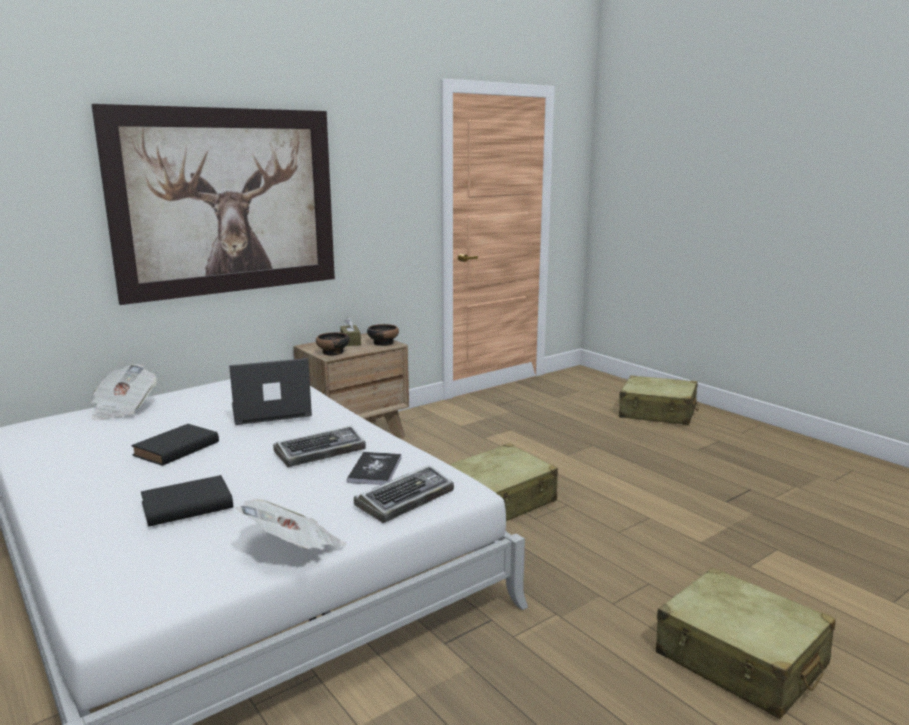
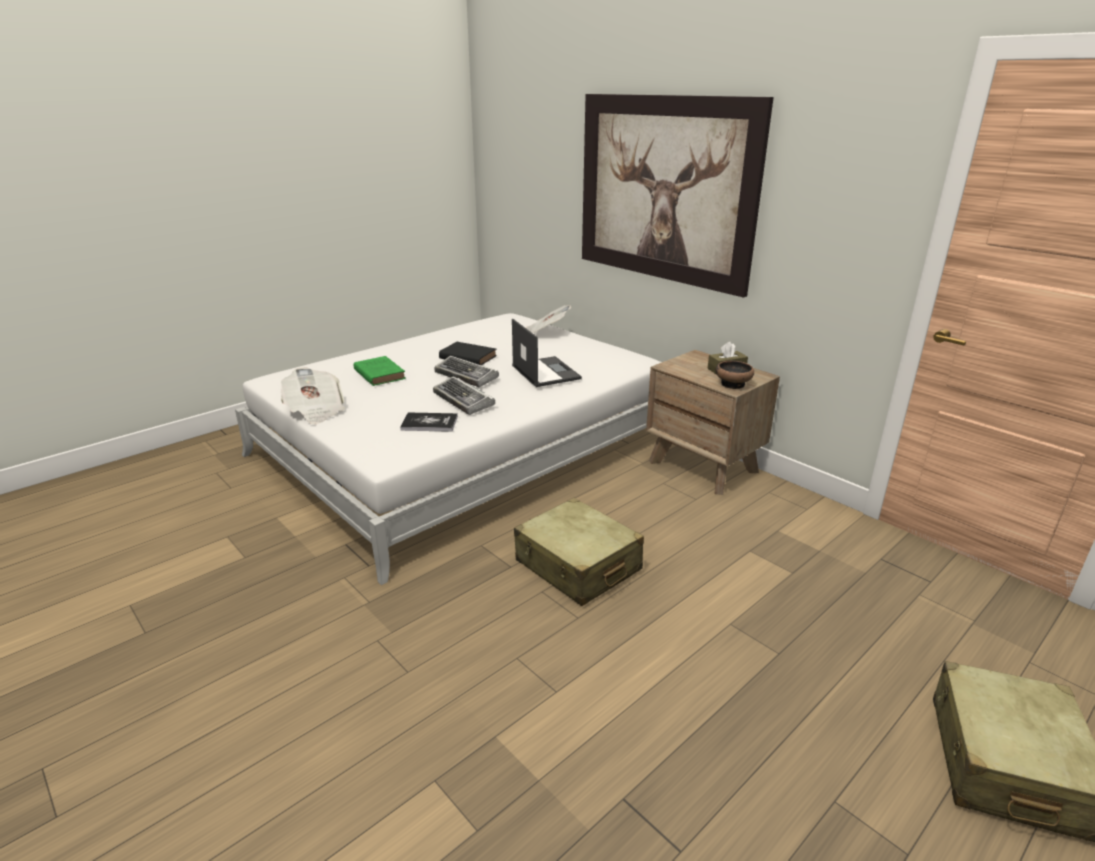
camera: 85 degrees right, 10 degrees up
(184, 506) = (379, 374): black book -> green book
(333, 352) = (680, 366): bowl -> none
(406, 499) = (373, 438): keyboard -> keyboard (467, 376)
(740, 660) = (266, 725): beige suitcase -> none

